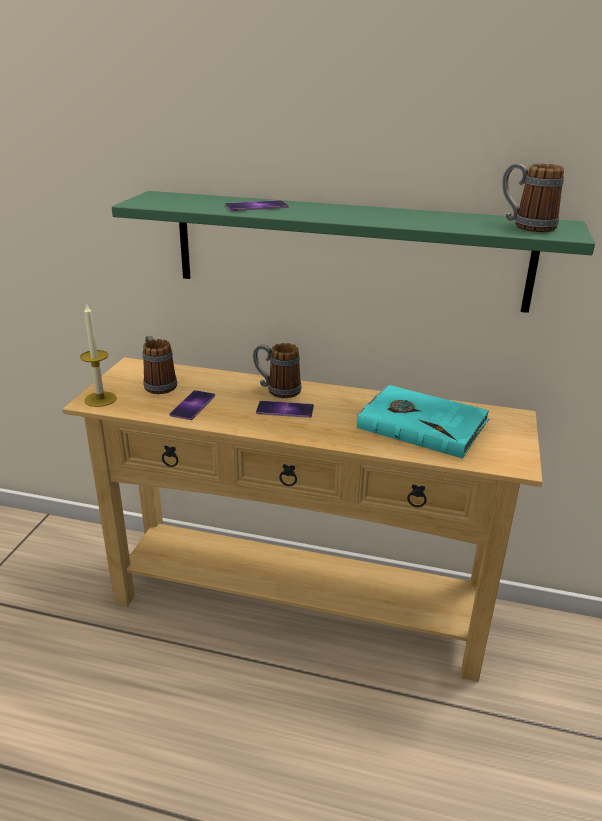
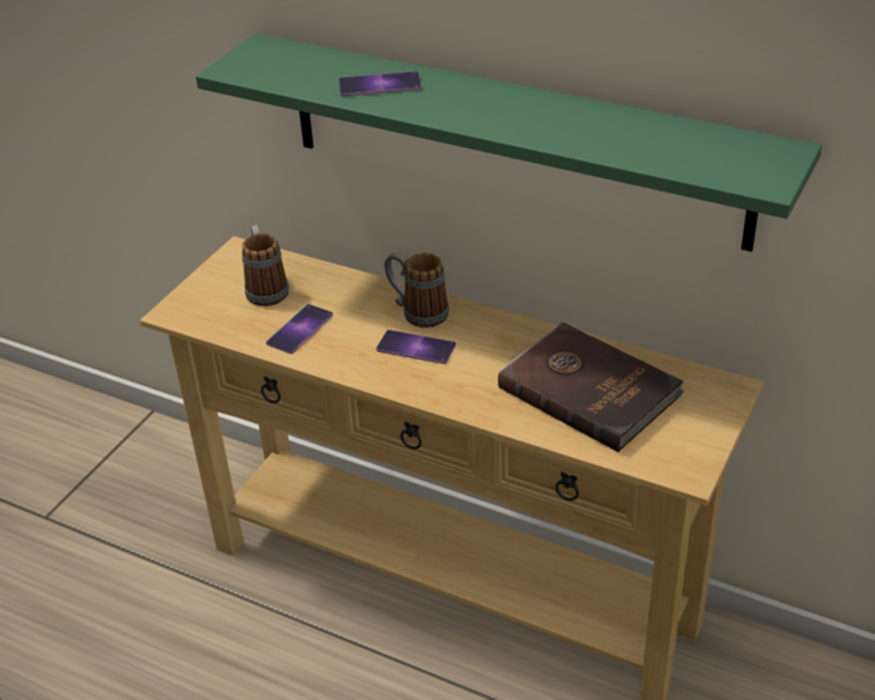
camera: 15 degrees right, 10 degrees up
(100, 399) = (188, 308): candle -> none
(421, 424) = (589, 389): turquoise book -> brown book
(526, 226) = (722, 154): mug -> none

